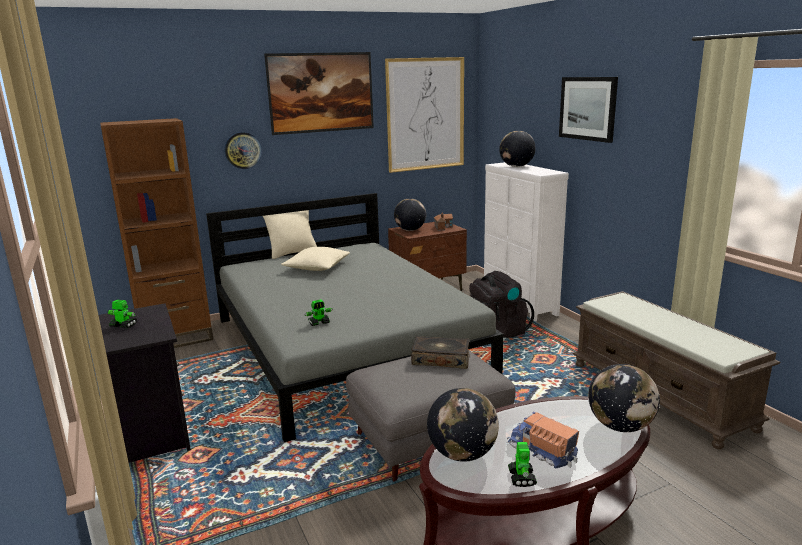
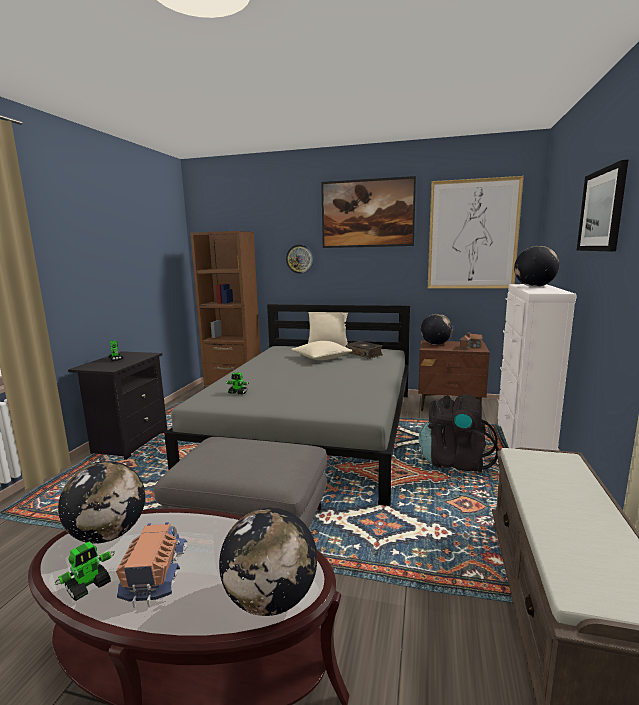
camera: 40 degrees right, 5 degrees down
(441, 359) = (270, 450): book -> book (364, 354)

